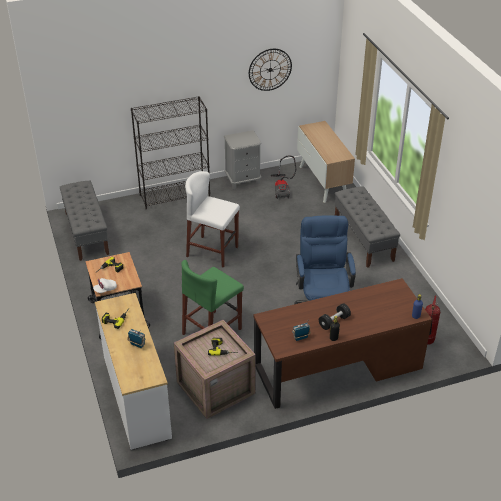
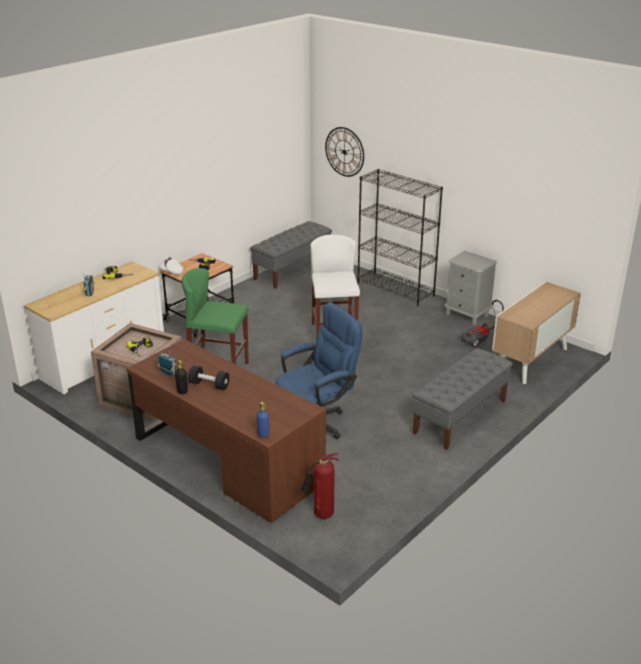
camera: 60 degrees right, 10 degrees down
(270, 69) = (525, 191): wall clock -> wall clock (344, 152)

